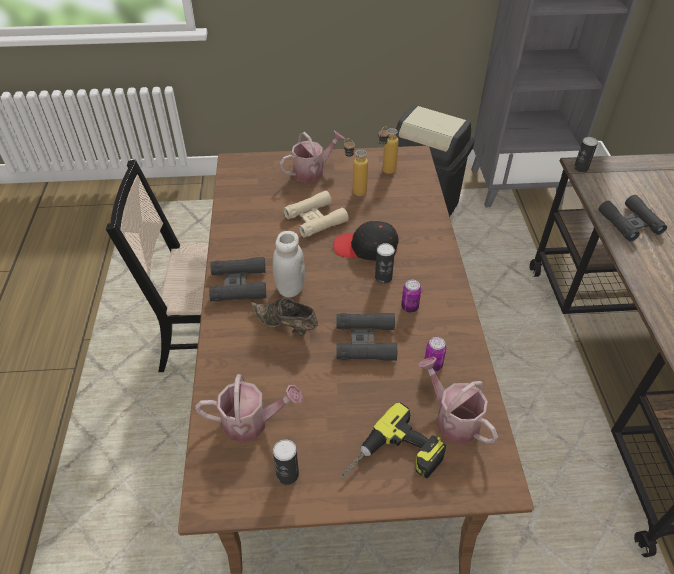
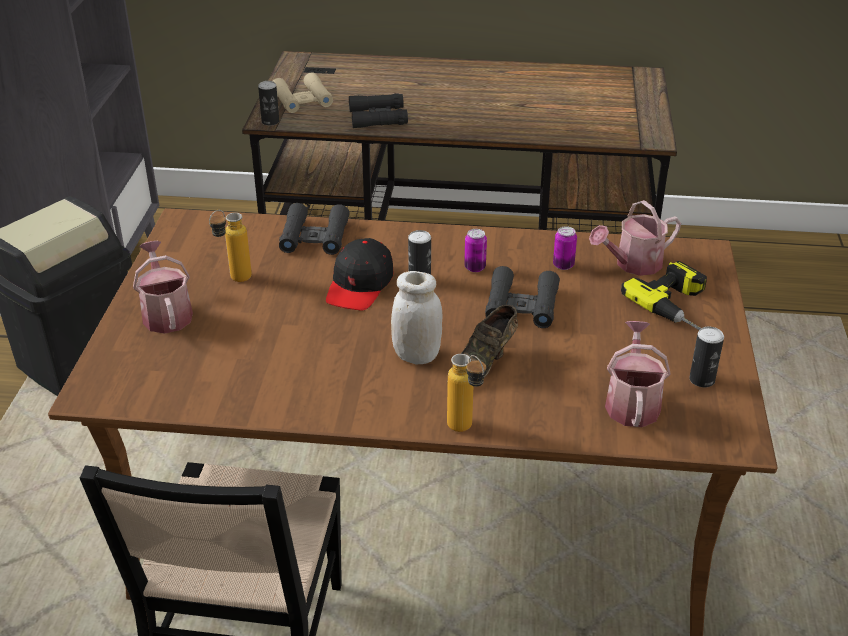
camera: 80 degrees left, 10 degrees down
(239, 284) = (395, 402): black binoculars -> black binoculars (314, 237)
(315, 219) = (282, 321): beige binoculars -> beige binoculars (302, 100)
(385, 173) = (208, 250): bottle -> bottle (466, 430)

